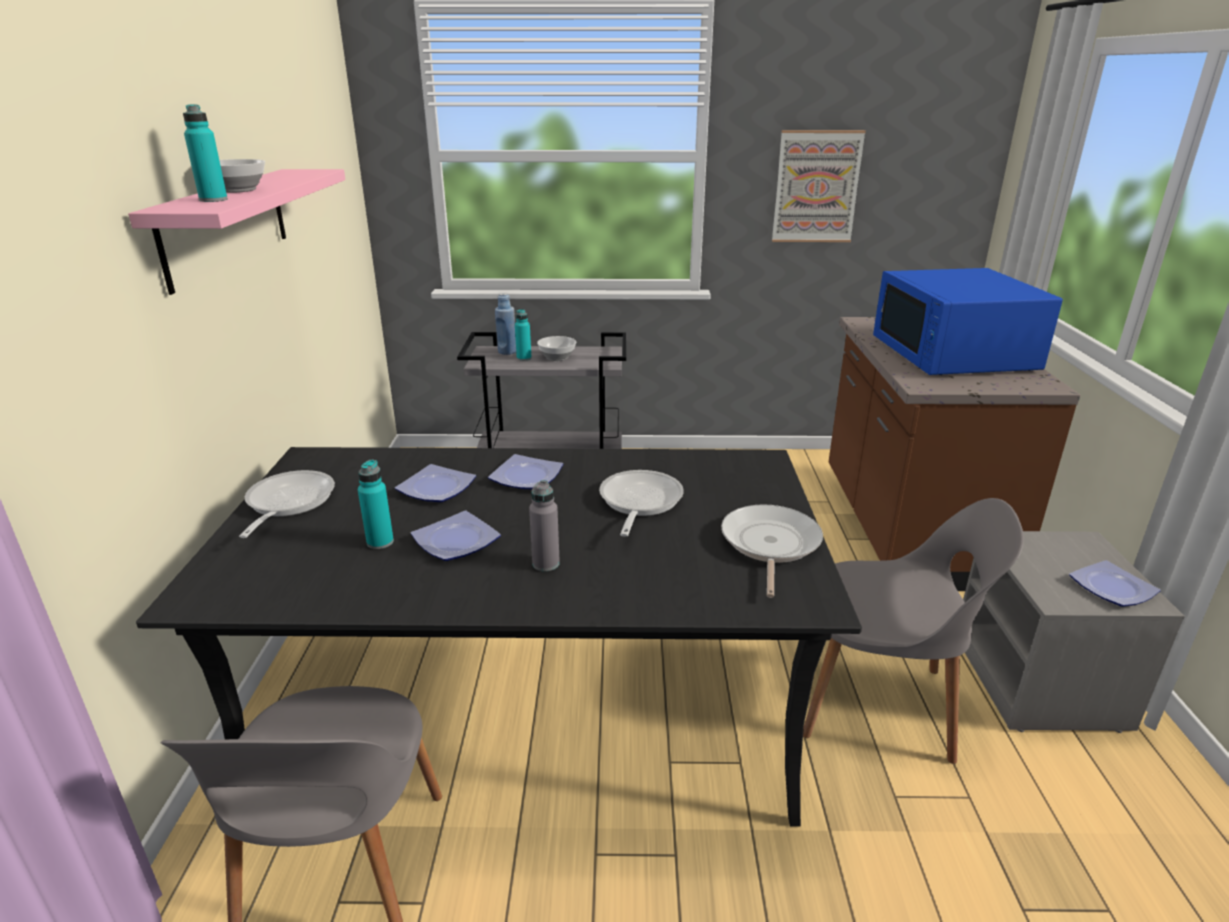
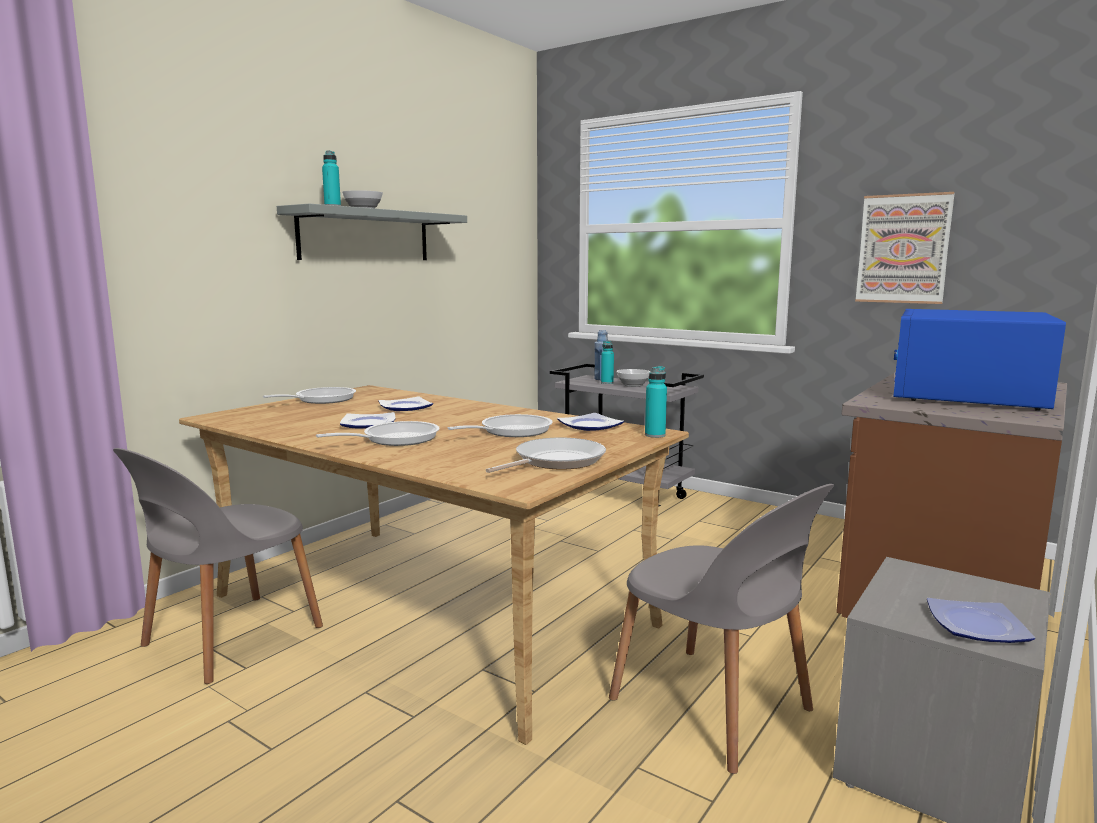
camera: 35 degrees right, 15 degrees down
(226, 225) = (365, 236): pink shelf -> grey shelf
(380, 542) = (331, 417): turquoise bottle -> turquoise bottle (655, 435)
(527, 477) = (466, 412): plate -> plate (590, 426)
(531, 714) = (428, 610): black dining table -> beige dining table
(546, 563) = (394, 439): grey bottle -> frying pan

